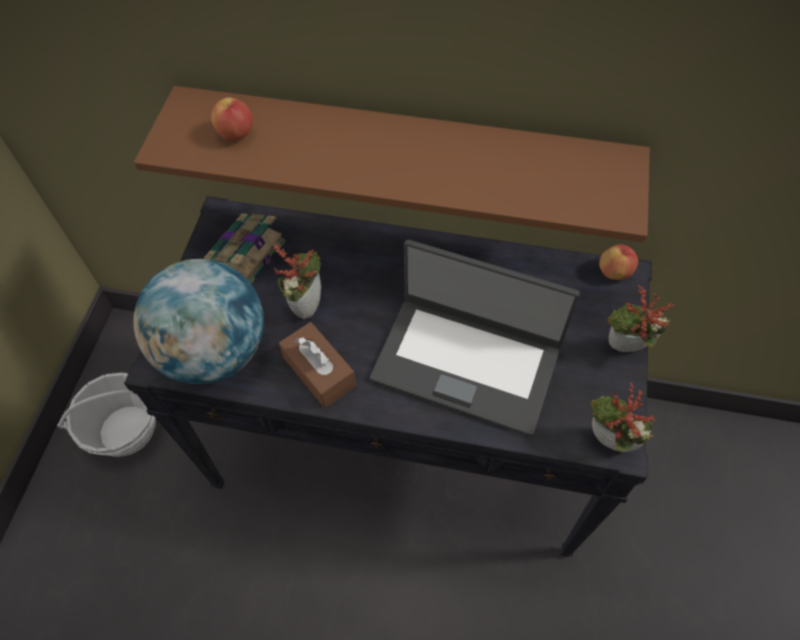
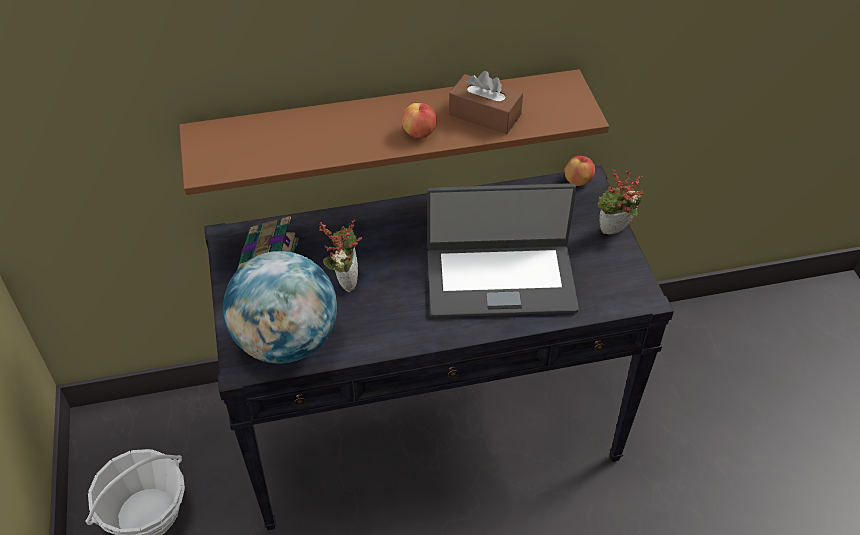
camera: 25 degrees left, 10 degrees down
(236, 134) = (259, 144): apple -> apple (419, 133)
(319, 371) = (385, 325): brown tissue box -> brown tissue box (485, 115)
(606, 444) = (634, 299): potted plant -> none

